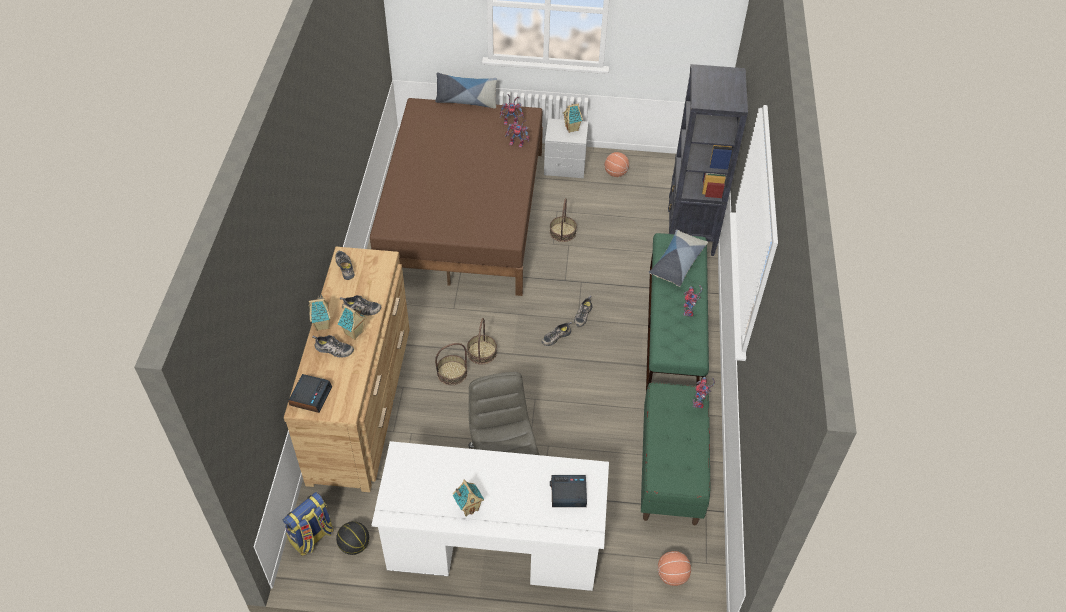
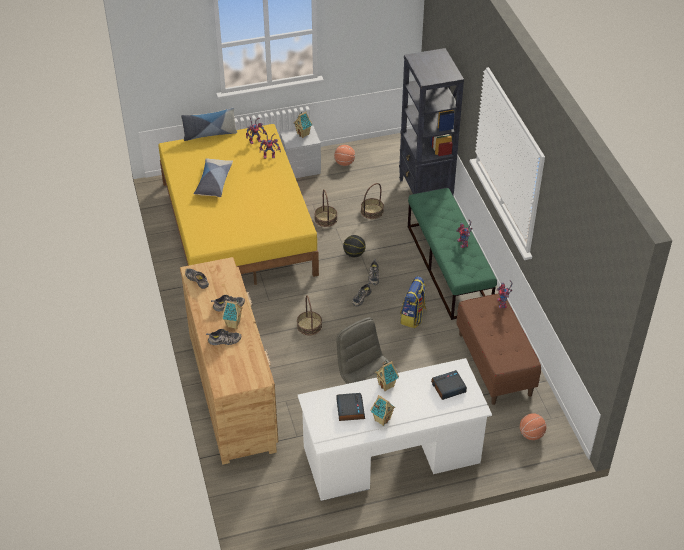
camera: 20 degrees left, 5 degrees down
(310, 396) = (226, 377): alarm clock -> alarm clock (350, 409)
(312, 537) = (249, 498): backpack -> backpack (413, 317)
(323, 325) = (205, 326): toy house -> toy house (386, 385)
(354, 545) = (285, 492): basketball -> basketball (354, 254)
(452, 373) = (294, 348): basket -> basket (372, 211)
(464, 214) = (238, 227): brown bed -> yellow bed
(671, 469) = (495, 364): green bench -> brown bench
(677, 263) = (437, 212): pillow -> pillow (213, 182)

